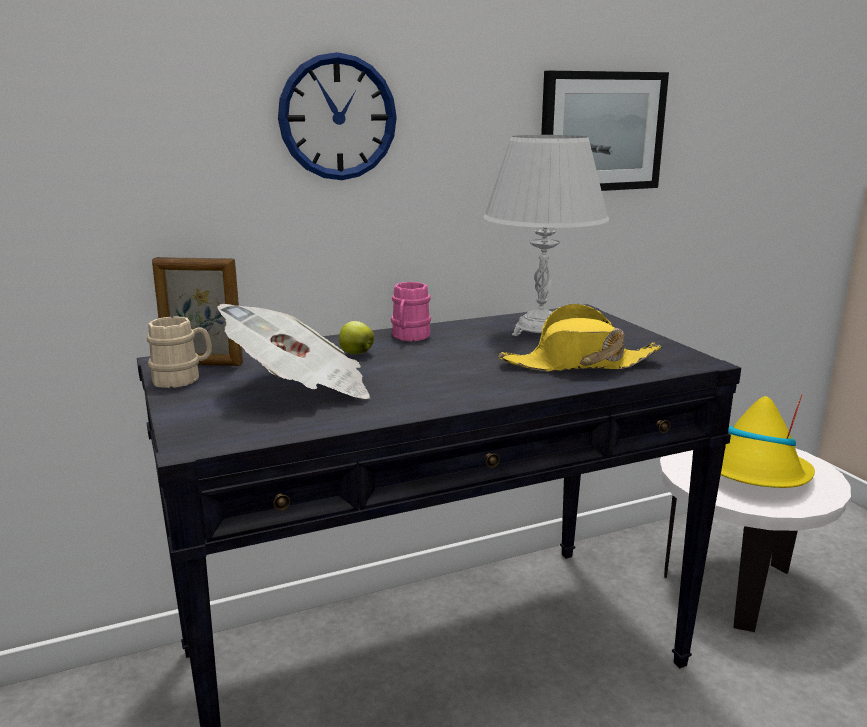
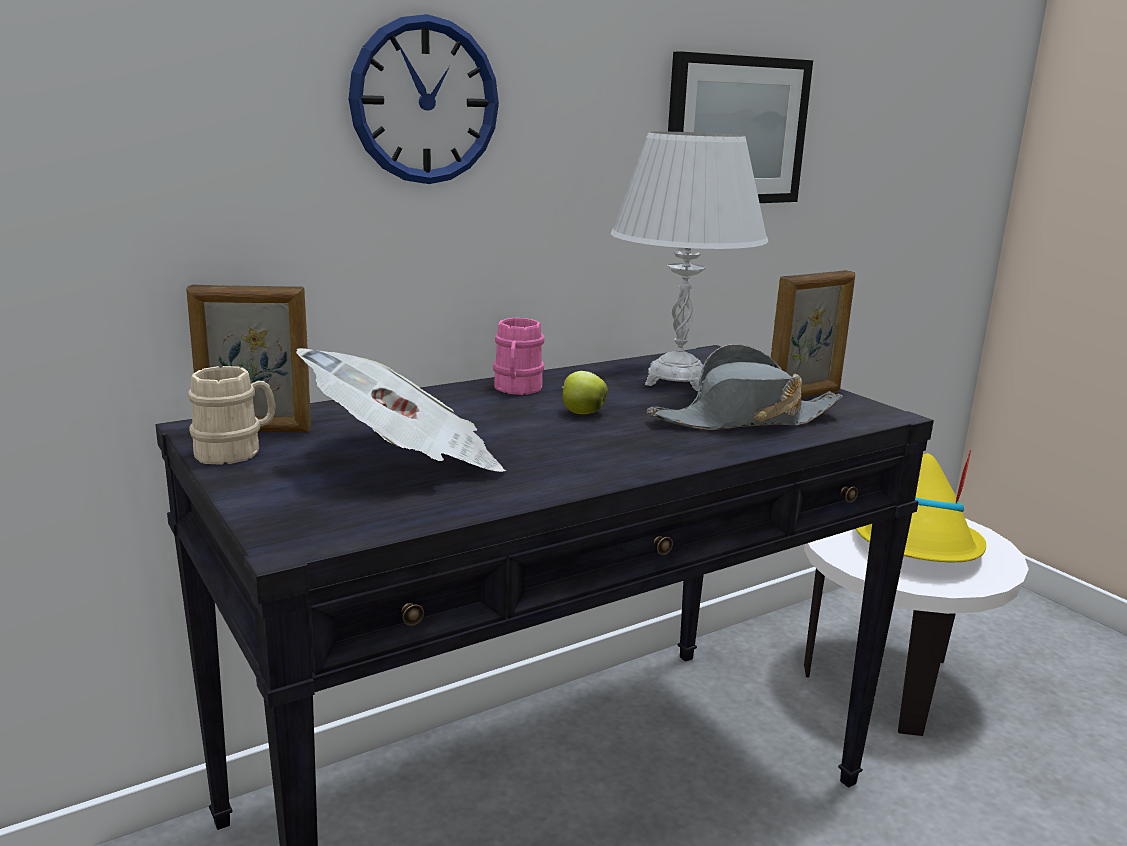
camera: 10 degrees left, 0 degrees up
(355, 353) = (457, 412): apple -> apple (581, 413)
(578, 364) = (744, 420): yellow hat -> grey hat
(639, 346) = (804, 396): none -> picture frame

